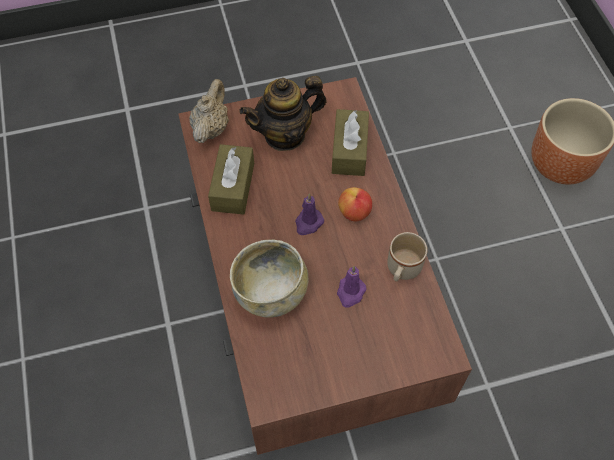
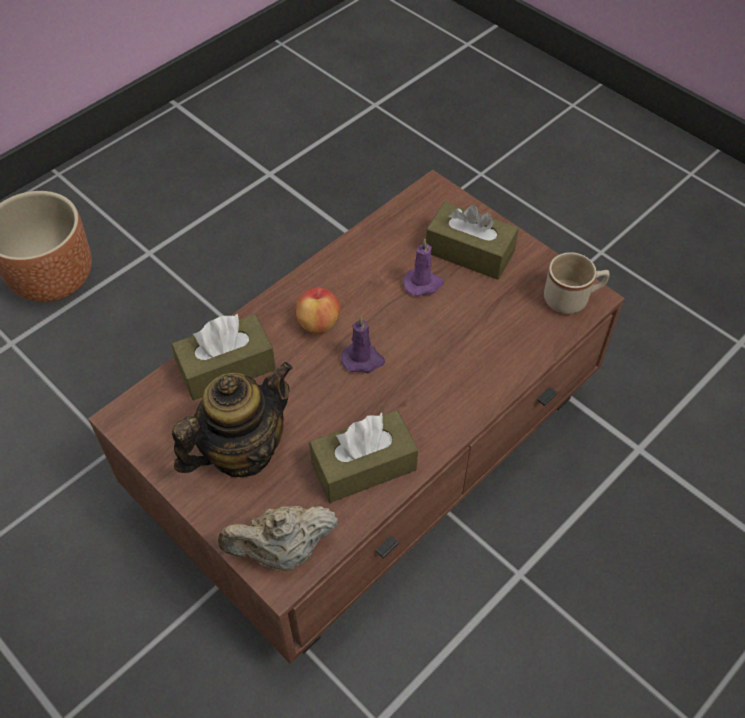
camera: 120 degrees left, 5 degrees down
(271, 293) = (477, 350): beige bowl -> none
(285, 135) = (241, 450): teapot -> teapot turned 75 degrees counterclockwise
(363, 342) = (469, 252): none -> brown tissue box
(402, 270) = (365, 254): beige mug -> beige mug (572, 299)

